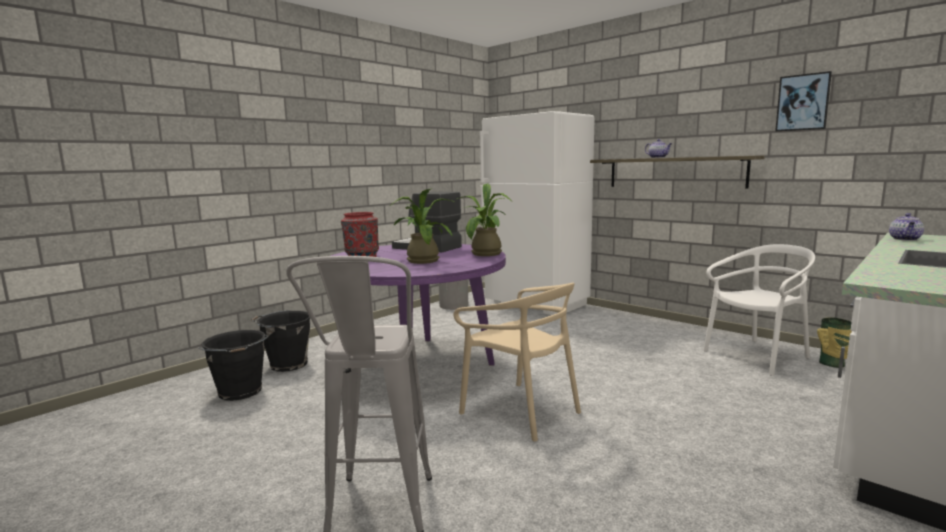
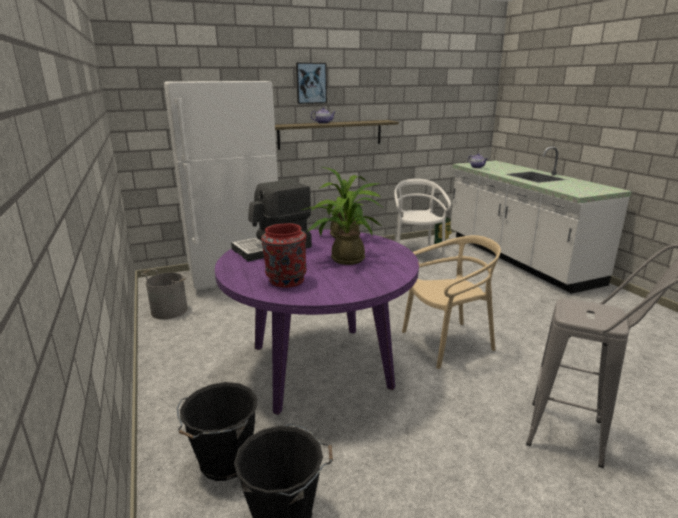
camera: 65 degrees left, 10 degrees up
(803, 102) = (406, 84): picture -> picture (311, 83)

